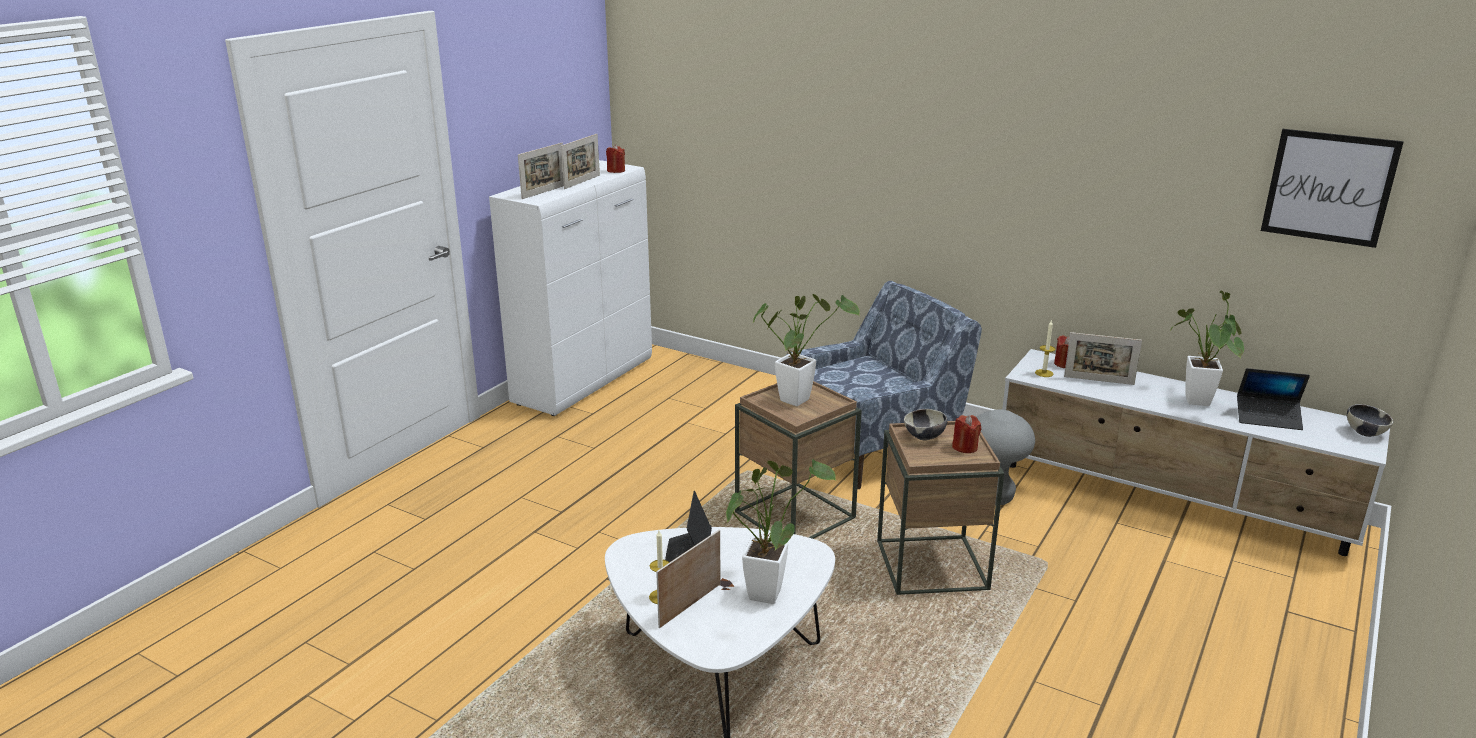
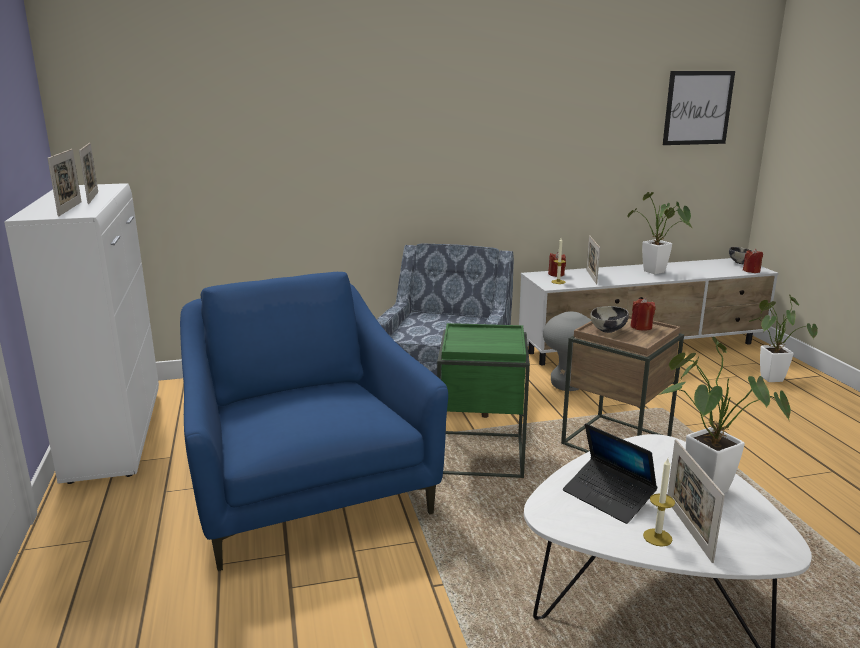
camera: 45 degrees left, 5 degrees down
(616, 170) = (106, 188): red candle -> red candle (751, 271)
(636, 476) = (305, 488): none -> blue armchair
(795, 516) = (481, 455): brown side table -> green side table
(799, 398) = (479, 338): potted plant -> potted plant (769, 377)
(1098, 380) = (591, 277): picture frame -> picture frame turned 120 degrees clockwise
(1268, 418) = (697, 269): laptop -> none

